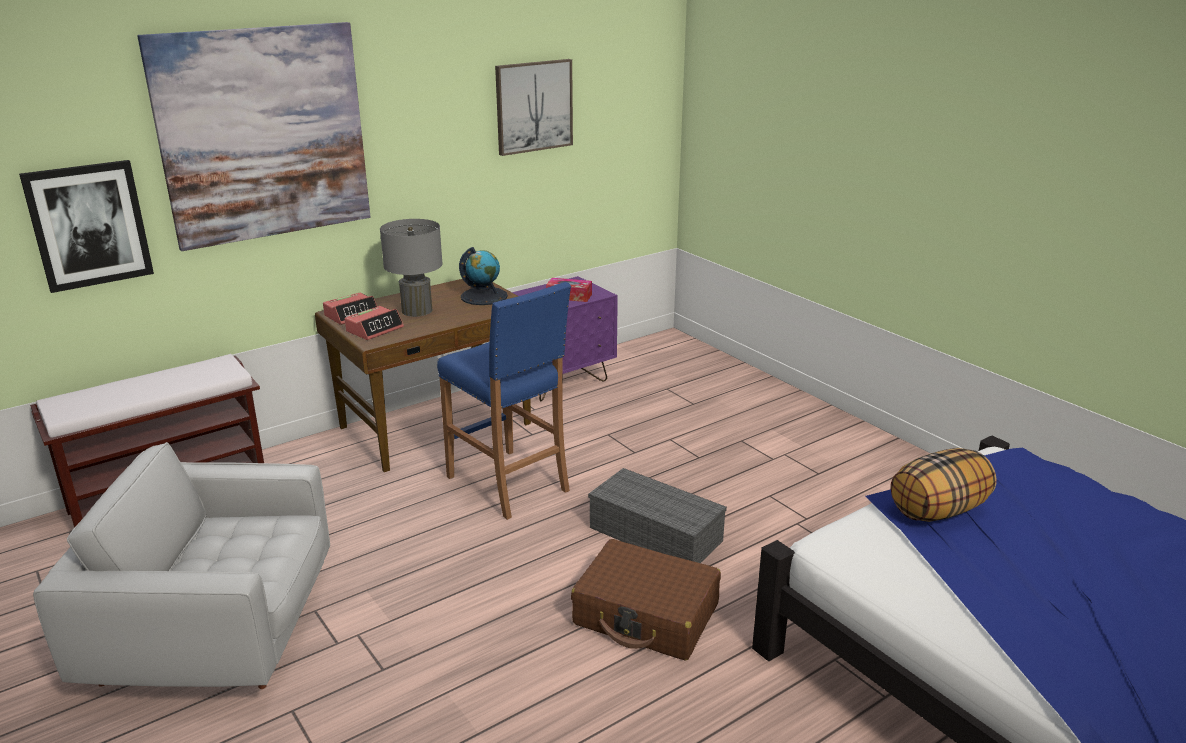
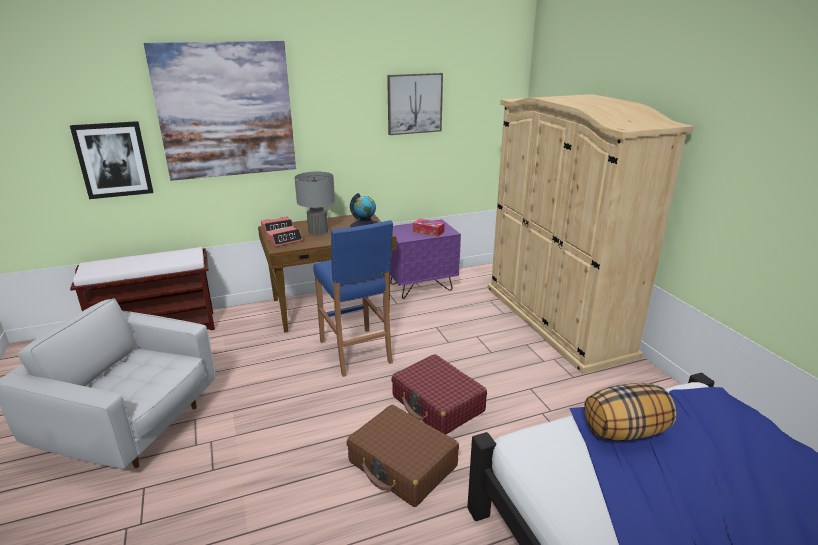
camera: 15 degrees right, 0 degrees up
(658, 534) = (438, 404): grey storage box -> red suitcase
(767, 403) = (556, 319): none -> beige wardrobe

